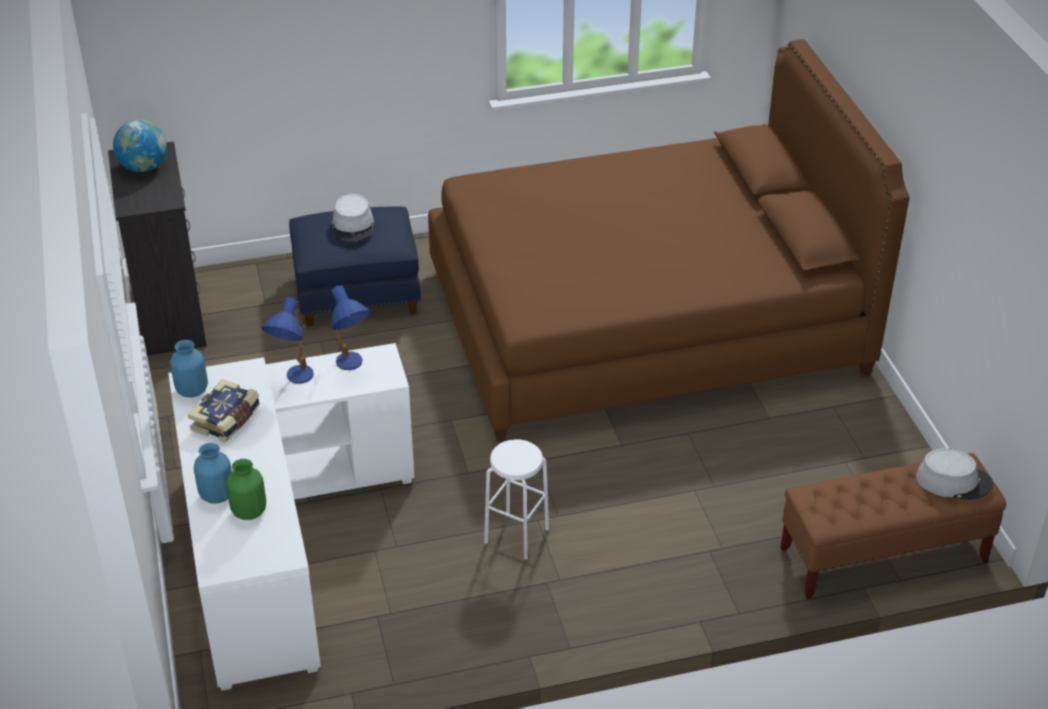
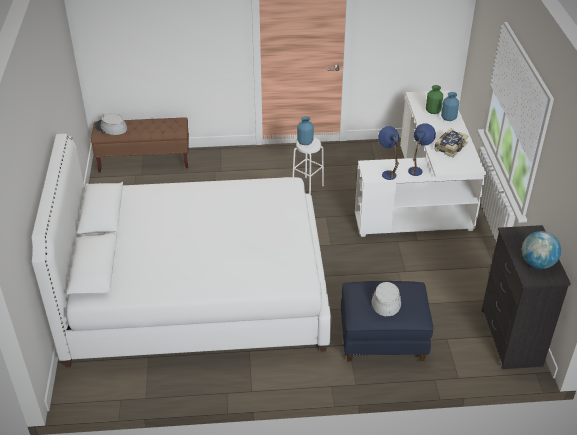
camera: 170 degrees left, 0 degrees up
(192, 391) = (470, 162): blue vase -> blue vase (305, 142)
(645, 321) = (196, 293): brown bed -> white bed

